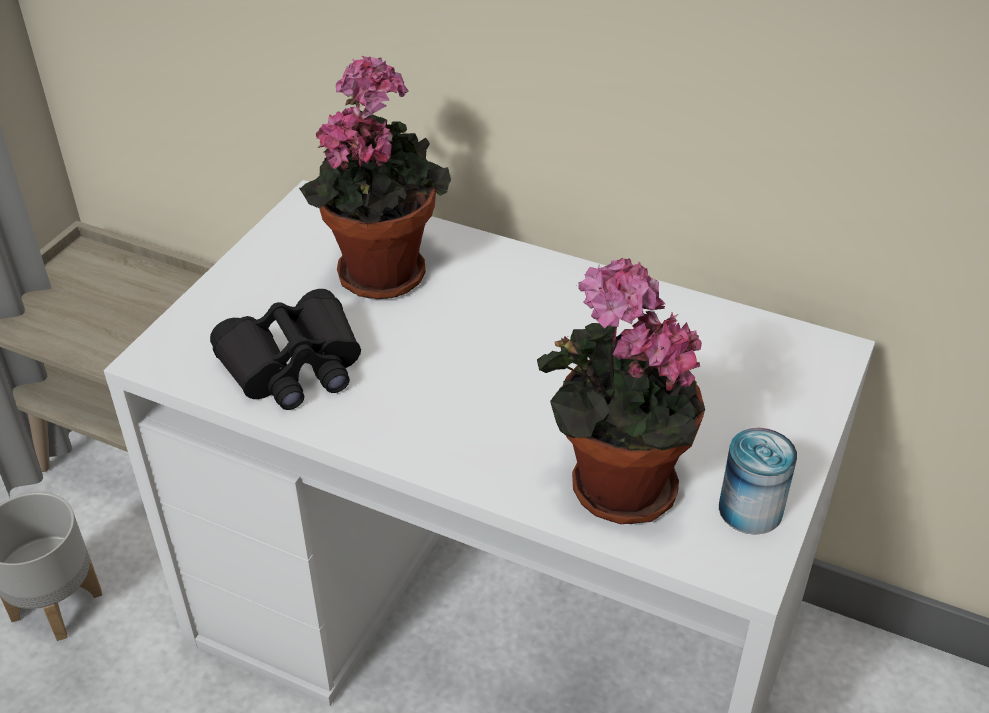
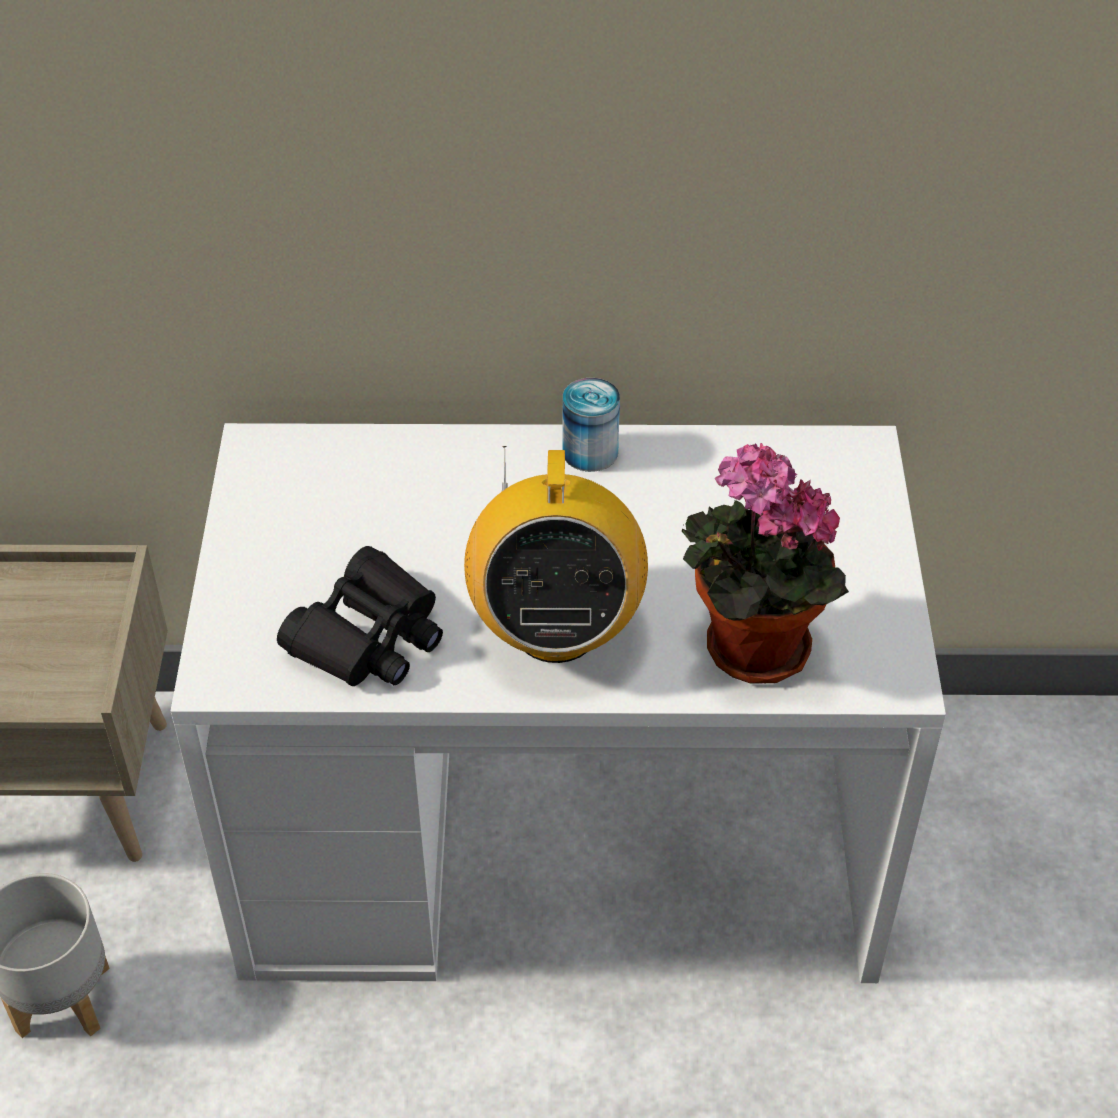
camera: 25 degrees left, 5 degrees up
(382, 269) = (385, 501): potted plant -> none
(451, 411) = (555, 629): none -> radio
(750, 509) = (875, 628): can -> can (590, 452)

